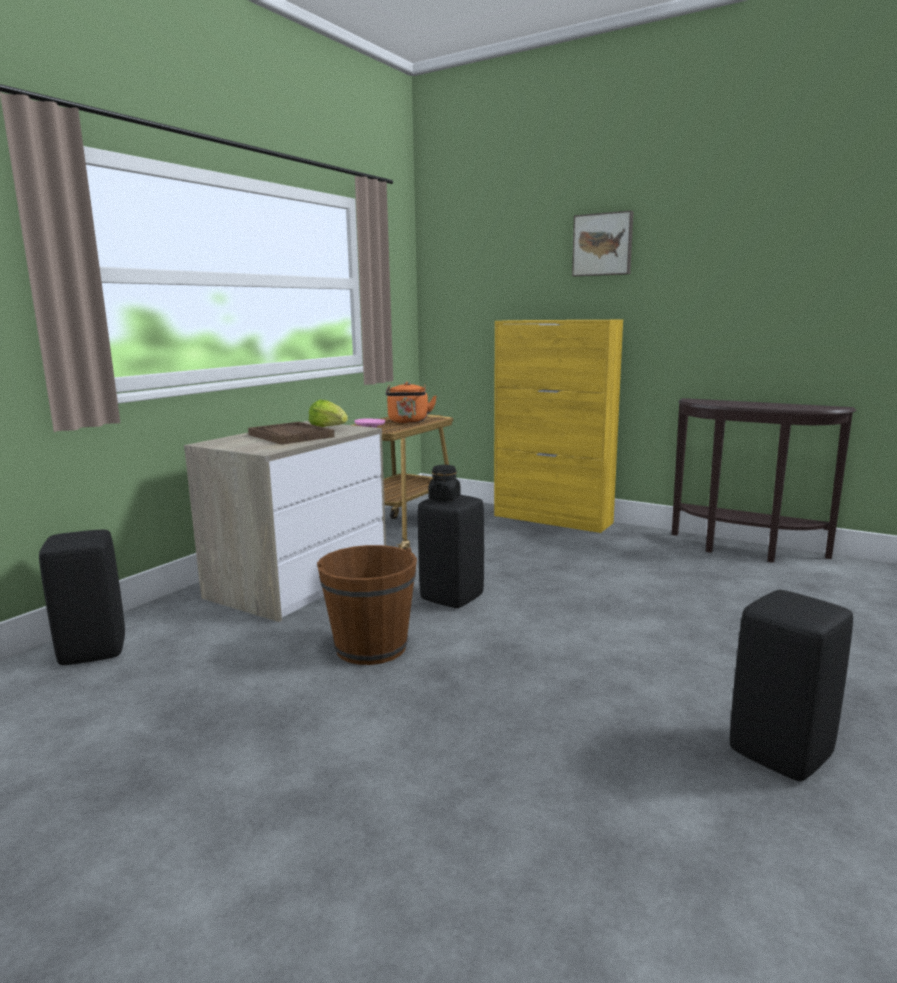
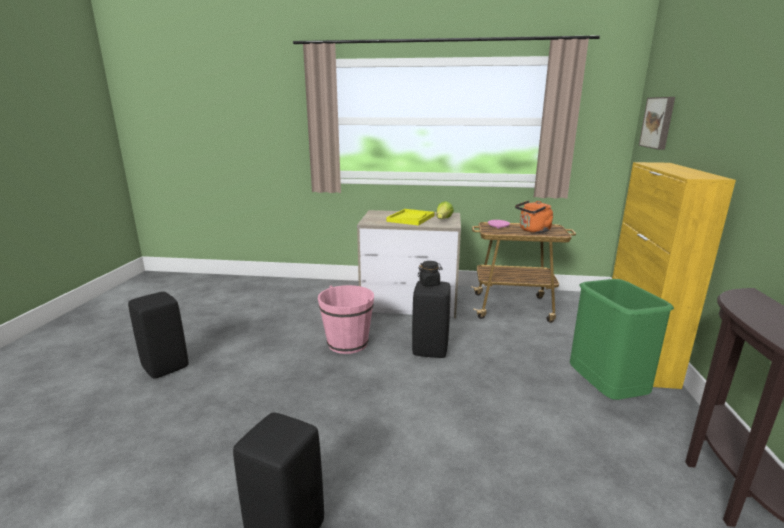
camera: 65 degrees right, 5 degrees up
(92, 651) = (307, 288): black stool -> black stool (166, 367)
(290, 436) = (411, 218): brown tray -> yellow tray
(371, 647) = (347, 343): brown bucket -> pink bucket
(600, 545) = (606, 391): none -> green trash can
(603, 244) = (745, 90): picture -> picture (658, 122)

